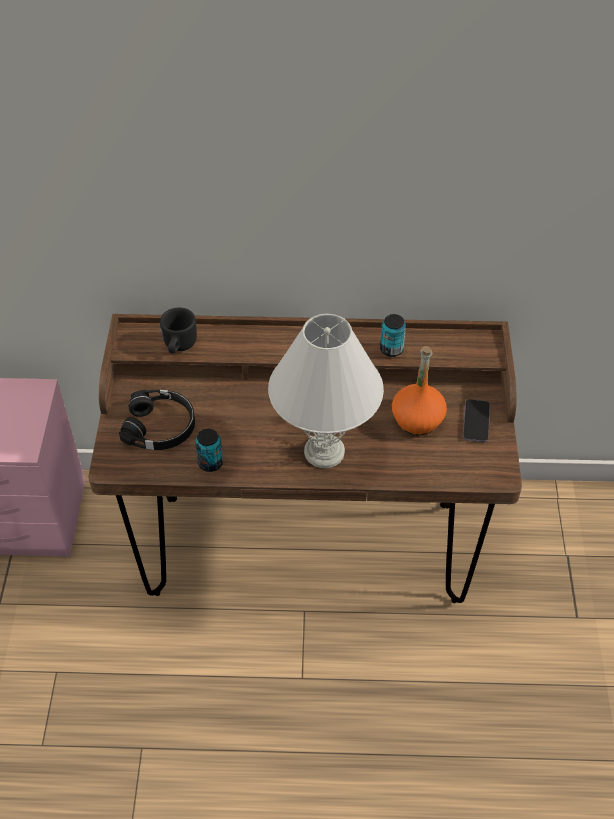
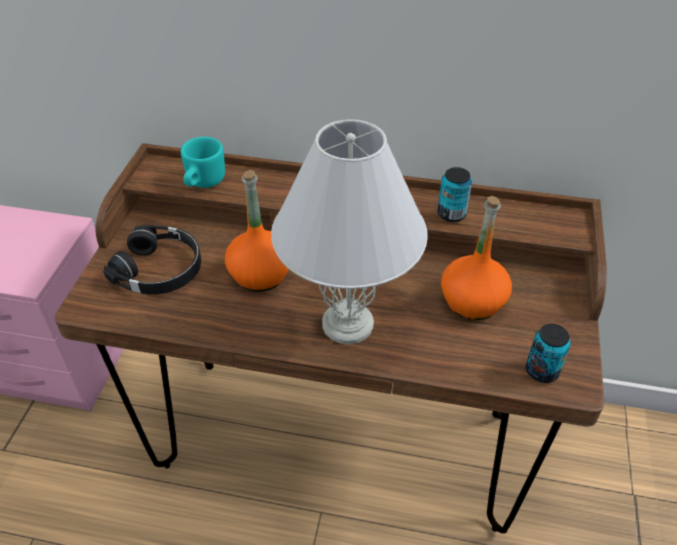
camera: 10 degrees right, 5 degrees down
(178, 346) = (202, 183): black mug -> turquoise mug
(210, 463) = (204, 318): can -> can (541, 371)
(244, 420) = (260, 275): none -> orange bottle
(476, 422) = (548, 313): phone -> none

